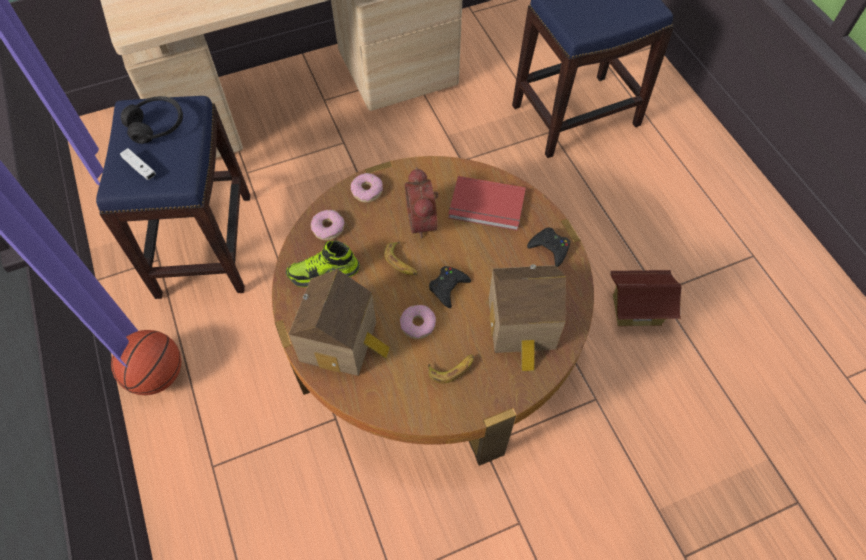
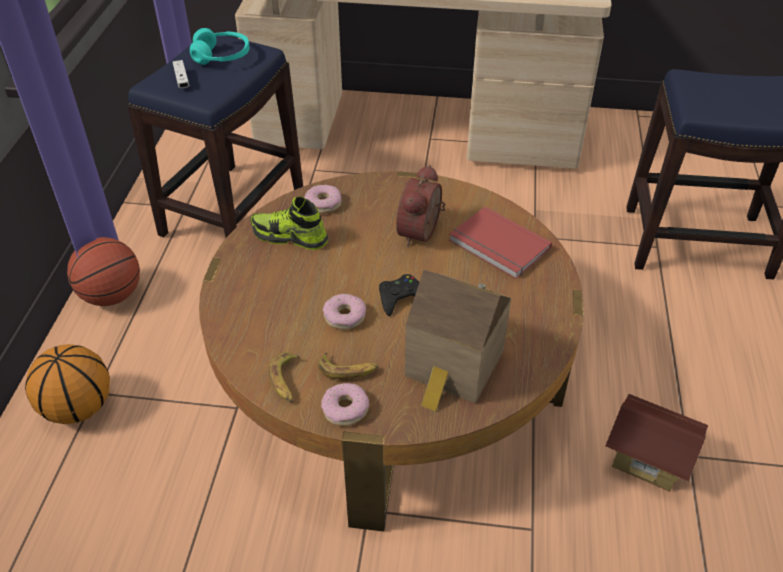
camera: 30 degrees right, 15 degrees down
(157, 126) = (221, 56): black headphones -> turquoise headphones
(209, 486) = (79, 407): none -> basketball
(342, 341) = (260, 299): toy house -> none
(367, 191) = (385, 189): donut -> donut (345, 409)
(401, 262) = (371, 258): banana -> banana (286, 381)
(550, 248) = (541, 309): black game controller -> none

